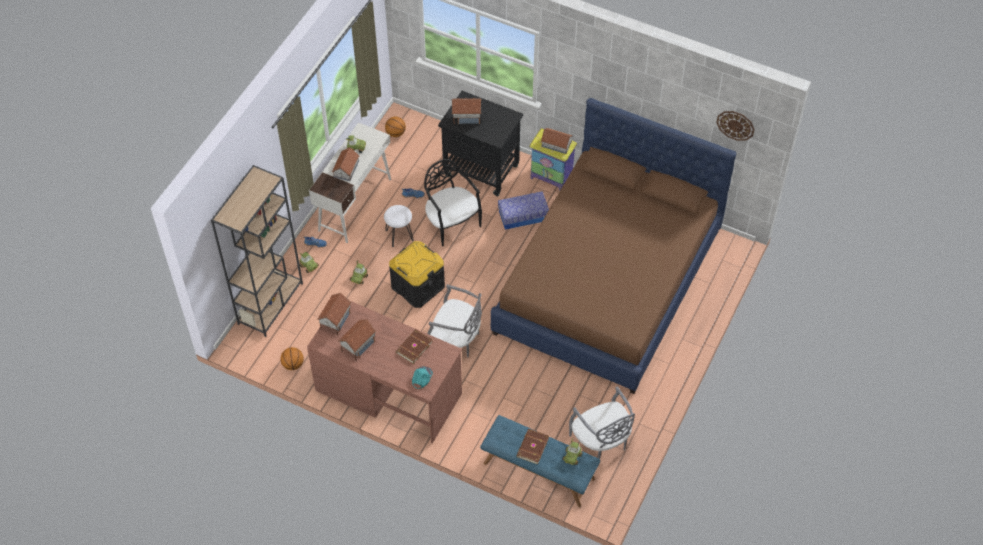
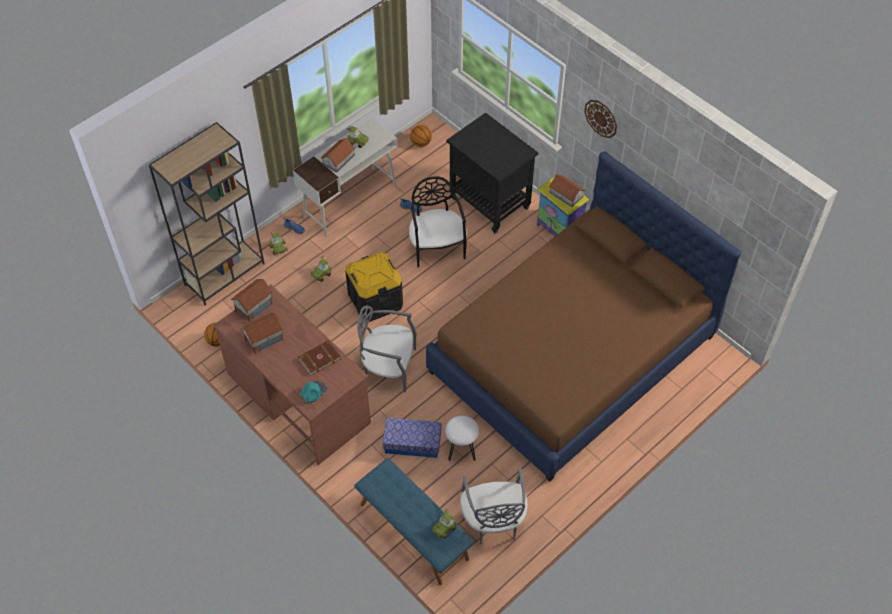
camera: 20 degrees right, 0 degrees up
(399, 235) = (379, 244): white stool -> white stool (461, 449)
(456, 340) = (389, 366): grey chair -> grey chair turned 150 degrees clockwise
(466, 117) = (478, 140): toy house -> none
(523, 216) = (512, 260): storage box -> storage box (412, 443)
(532, 447) = (405, 503): brown book -> none
(735, 125) = (746, 221): wall clock -> wall clock (601, 118)

